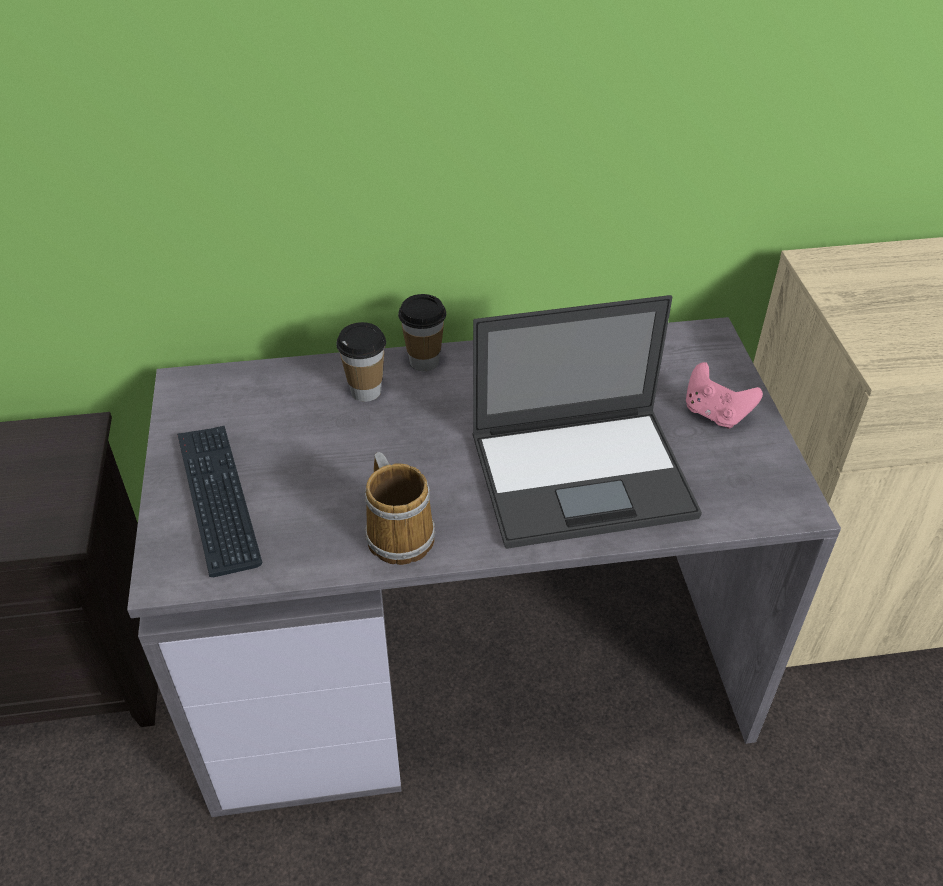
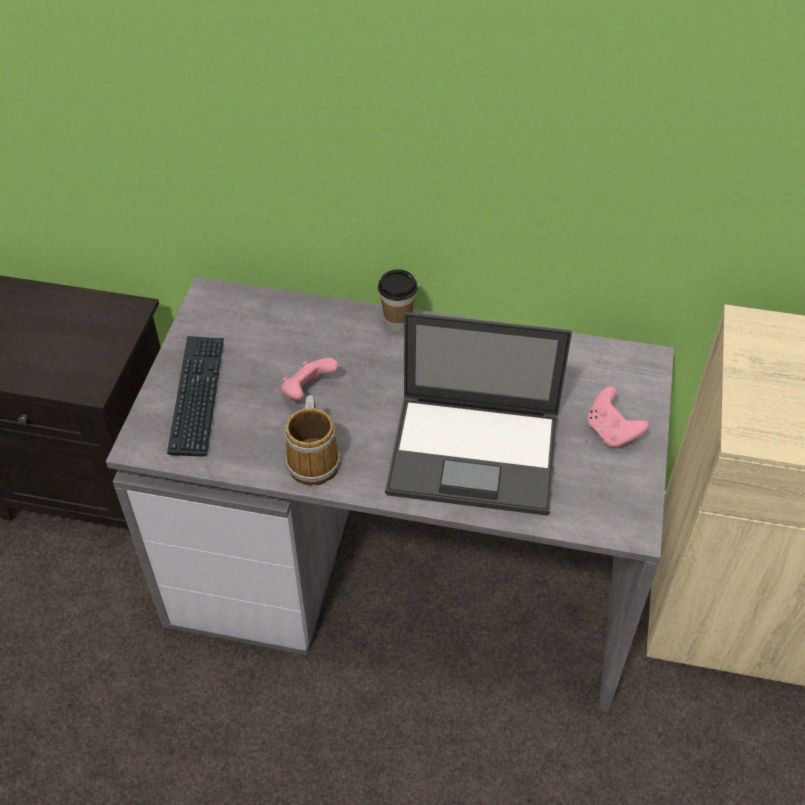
camera: 20 degrees right, 5 degrees up
(354, 459) = (307, 391): none -> pink game controller
(366, 391) = (341, 337): cup -> none

